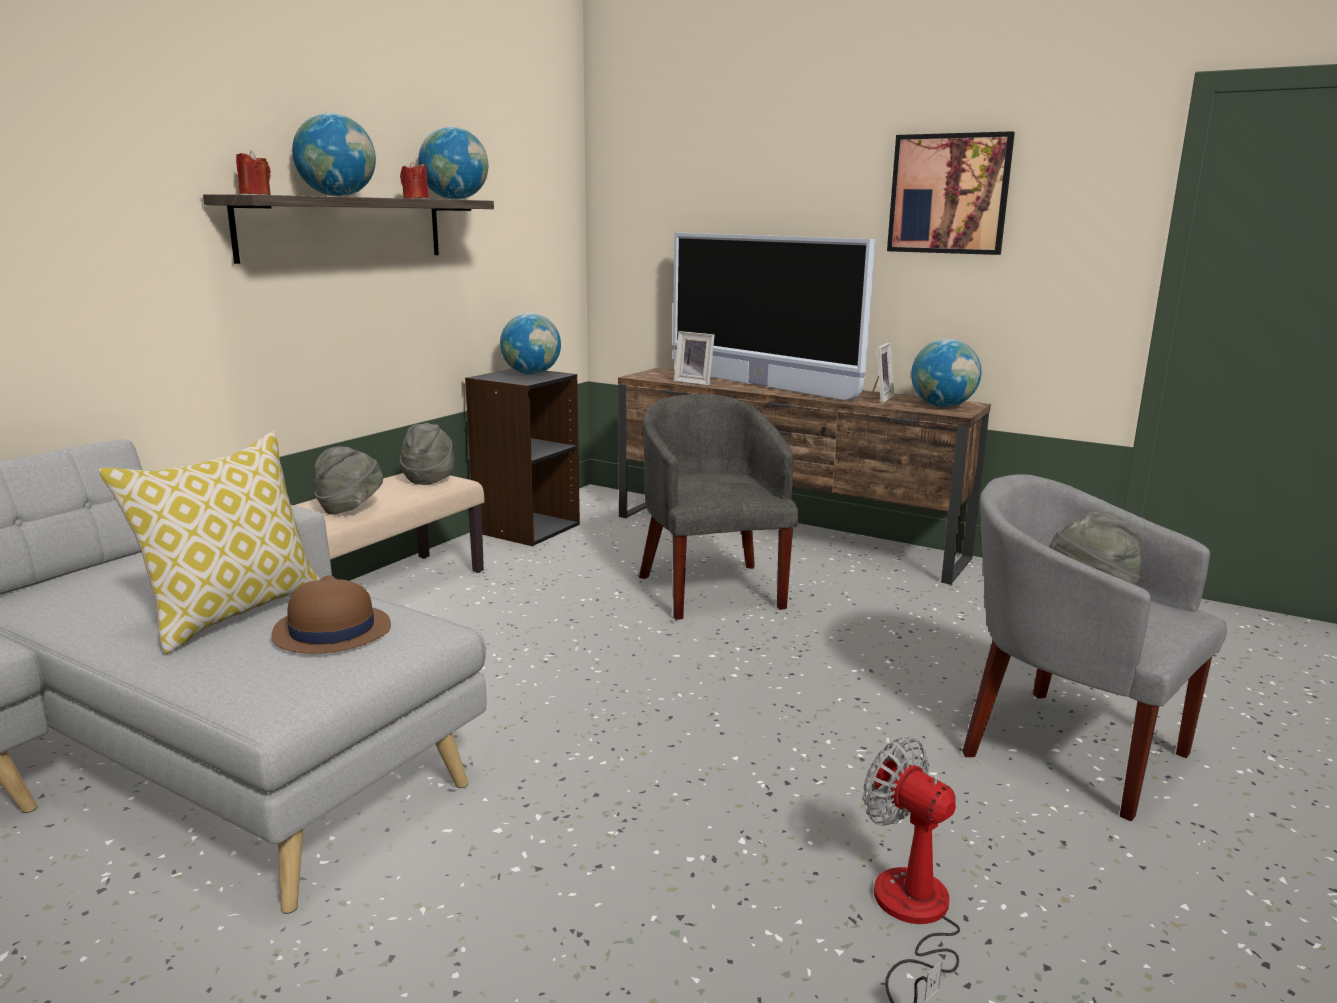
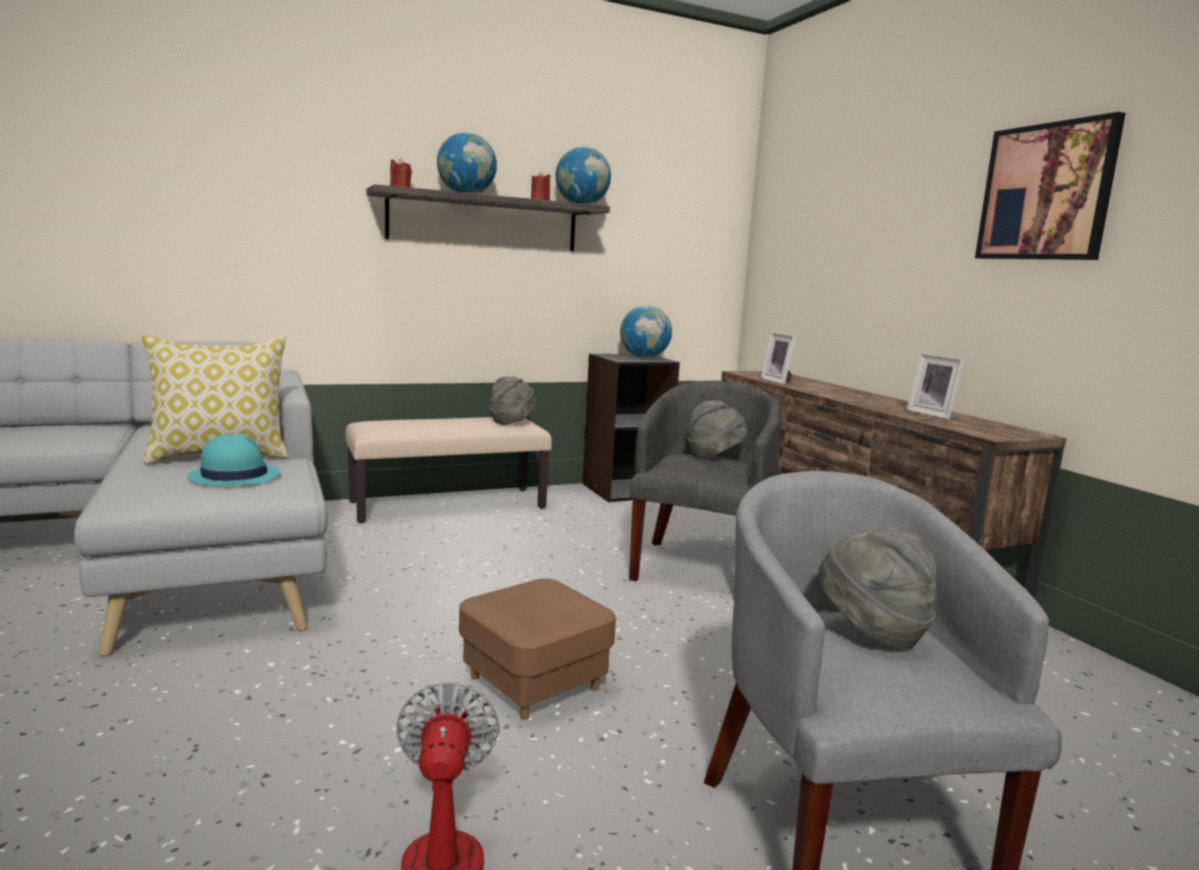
camera: 35 degrees right, 5 degrees down
(331, 631) = (234, 476): brown hat -> turquoise hat
(350, 508) = (424, 427): grey hat -> grey hat (714, 456)
(750, 740) = (534, 683): none -> brown ottoman
(760, 385) = (834, 391): television -> none
(879, 398) = (933, 414): picture frame -> picture frame turned 90 degrees clockwise
(942, 406) = (991, 429): globe -> none

